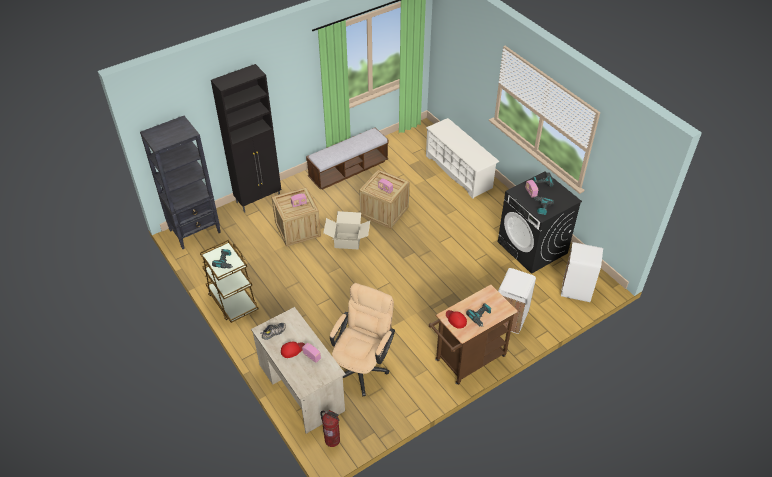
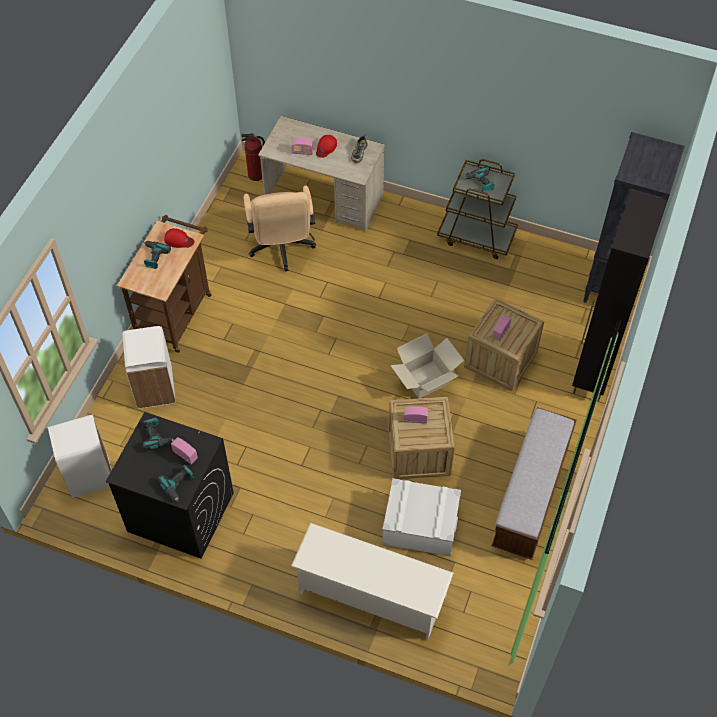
camera: 145 degrees right, 10 degrees up
(412, 184) = (420, 525): none -> white storage box

